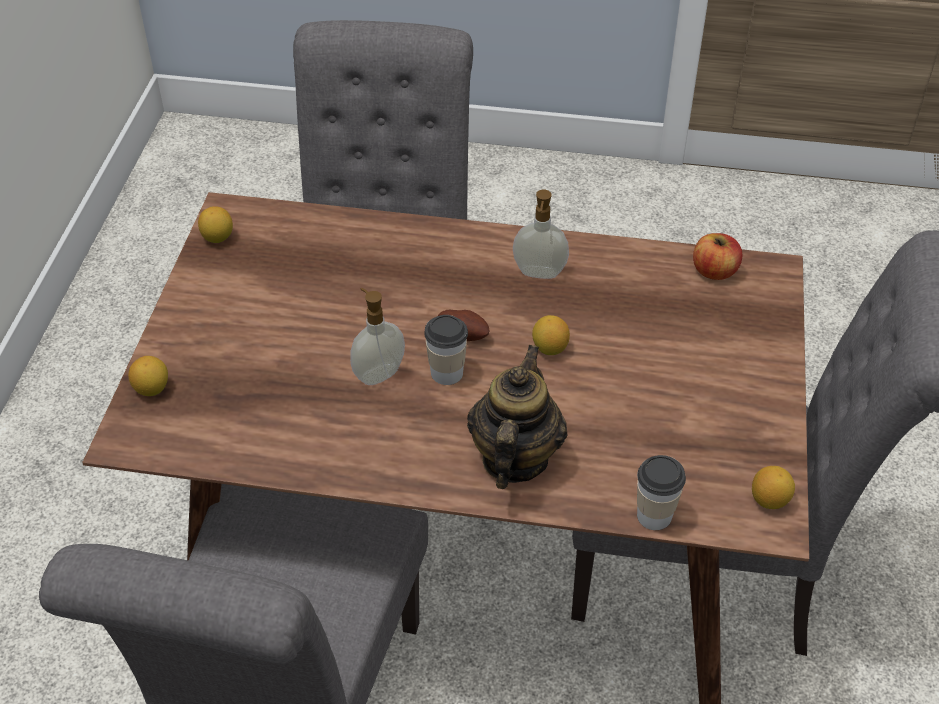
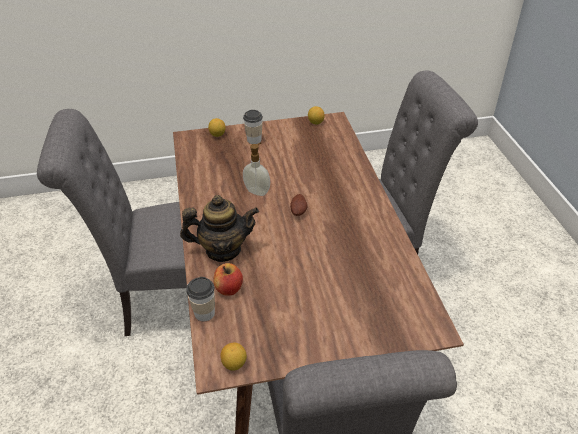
camera: 70 degrees right, 5 degrees down
(447, 373) = (269, 212): cup -> cup (254, 140)
(539, 273) = (361, 226): soap dispenser -> none
(549, 348) = (306, 244): lemon -> none
(714, 271) = (415, 300): apple -> apple (229, 288)

